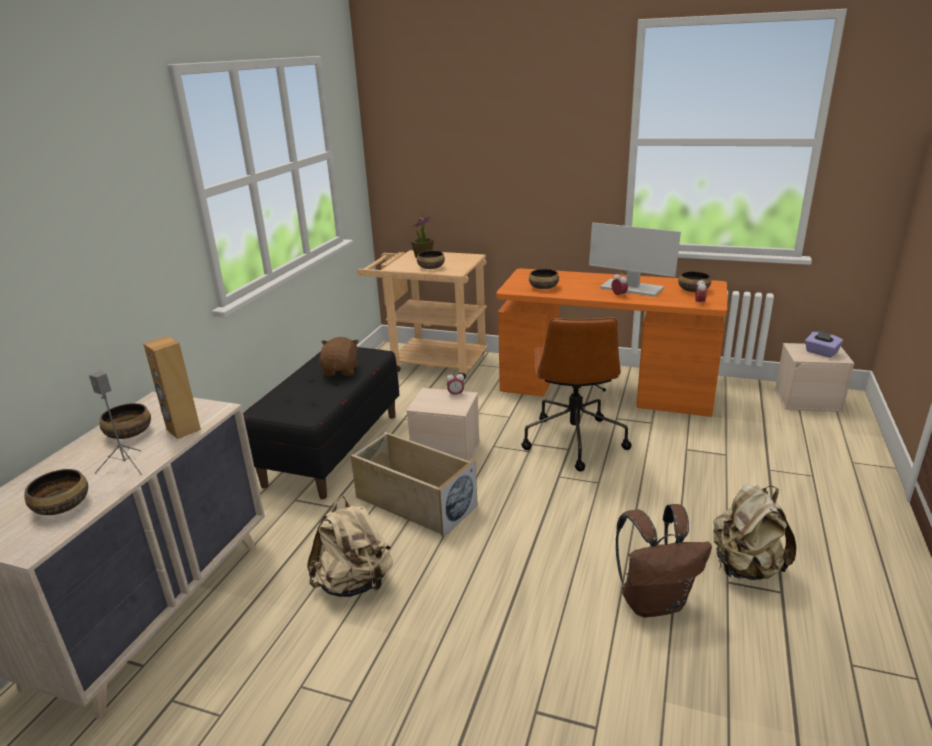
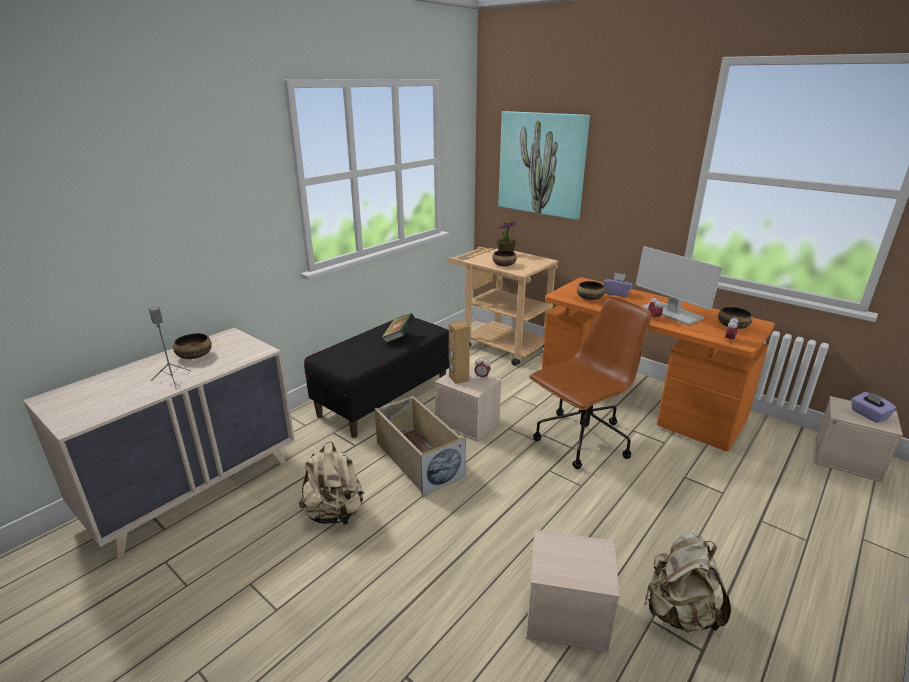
camera: 20 degrees right, 0 degrees up
(62, 505) = (114, 399): bowl -> none
(183, 430) = (228, 361): brown speaker -> brown speaker (458, 378)
(341, 370) = (398, 338): brown plush toy -> book
(451, 147) = (542, 164): none -> picture
(566, 278) = (616, 293): none -> purple tissue box
(573, 440) = (581, 440): brown office chair -> brown office chair turned 150 degrees counterclockwise
(654, 601) = (568, 614): brown backpack -> beige storage box

